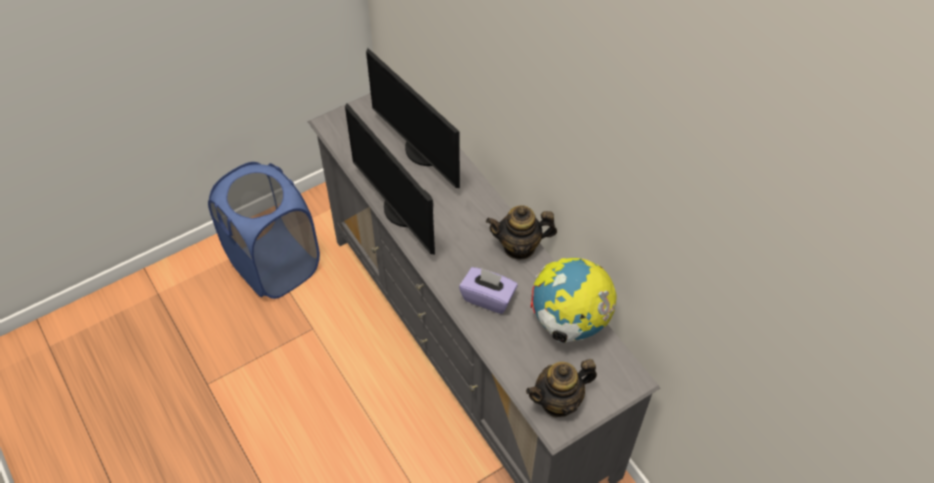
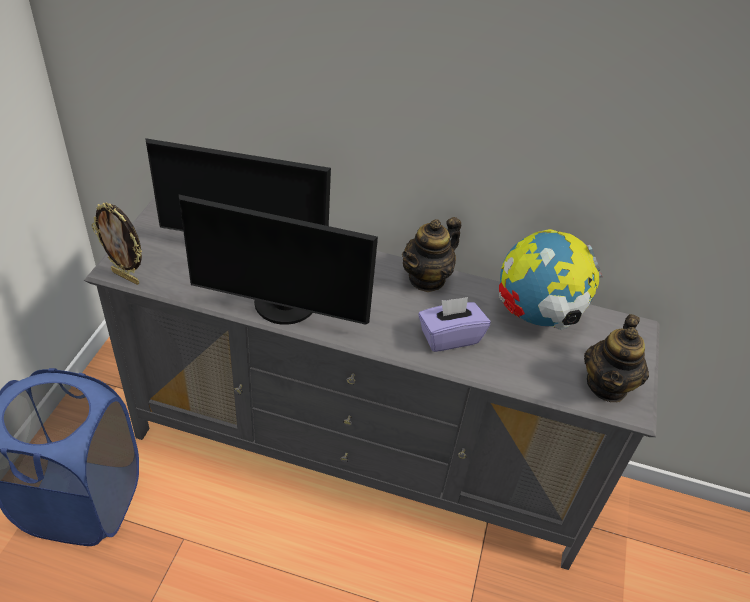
camera: 45 degrees left, 10 degrees down
(331, 133) = (126, 277): none -> picture frame

